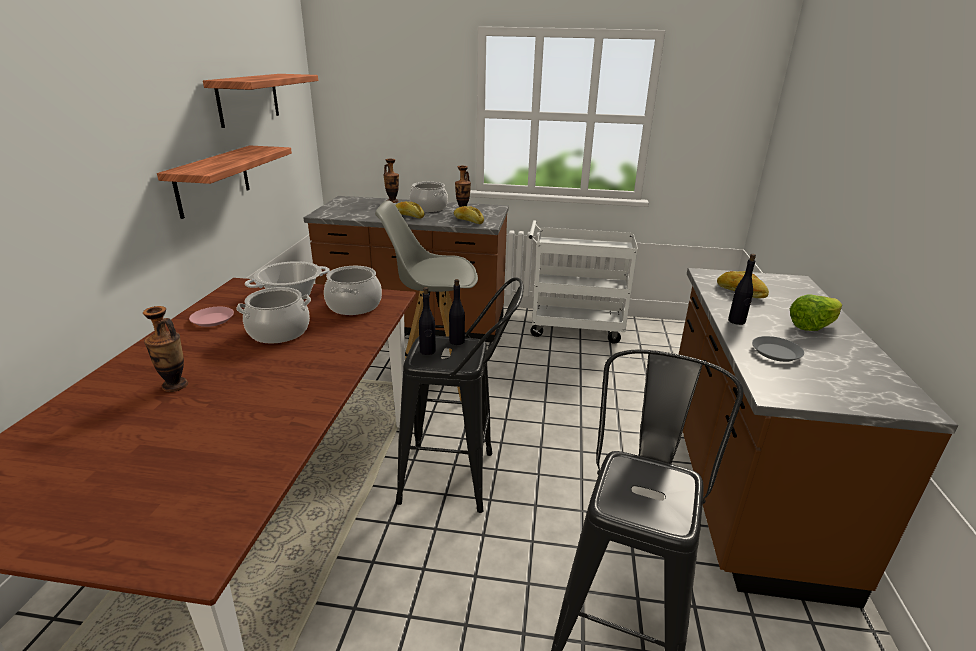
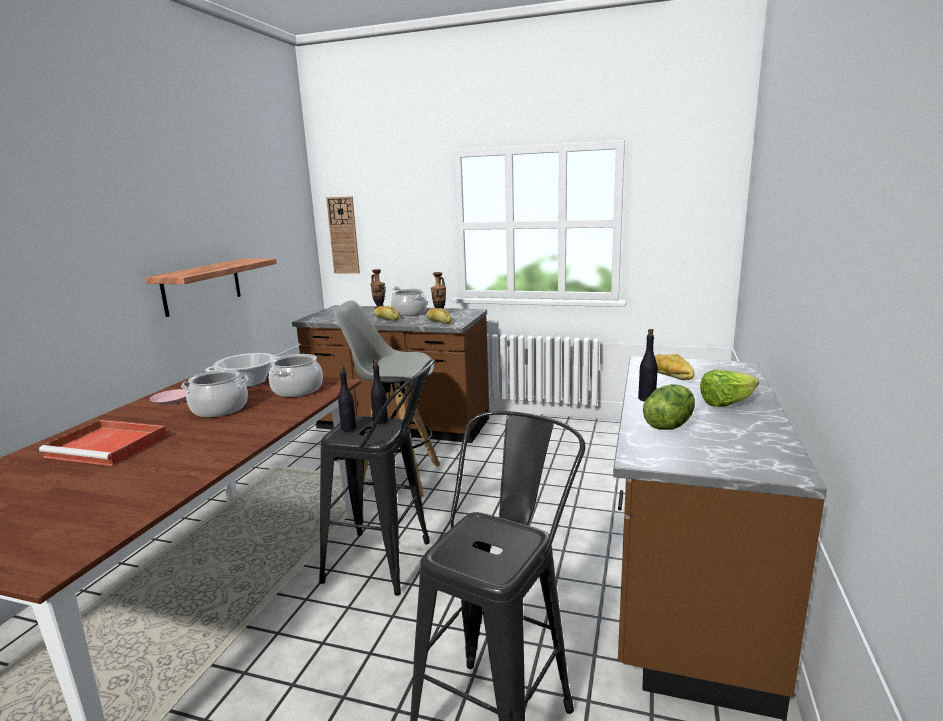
camera: 10 degrees right, 10 degrees down
(175, 385) = (109, 446): vase -> red tray
(248, 99) = (244, 219): shelf -> none
(346, 117) = (343, 235): none -> wall clock
(573, 331) = (554, 433): white cart -> none
(776, 353) = (668, 425): grey plate -> lettuce

